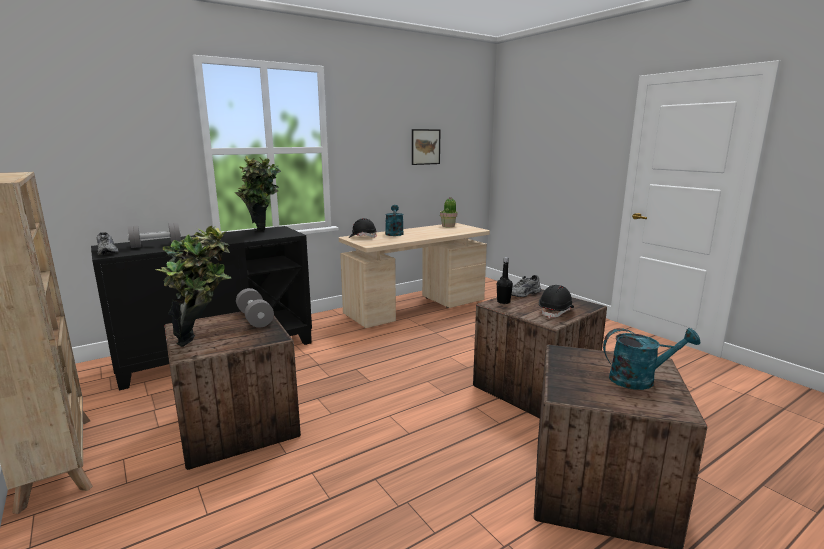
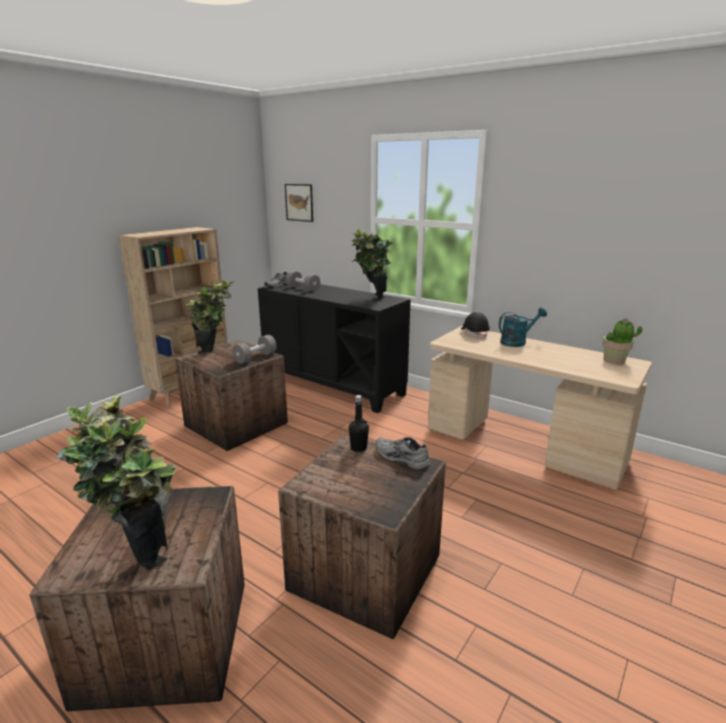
camera: 70 degrees right, 5 degrees up
(425, 147) = (632, 235): picture -> picture (299, 202)
(556, 312) = (341, 486): black hard hat -> none
(640, 379) = (138, 550): turquoise watering can -> potted plant

